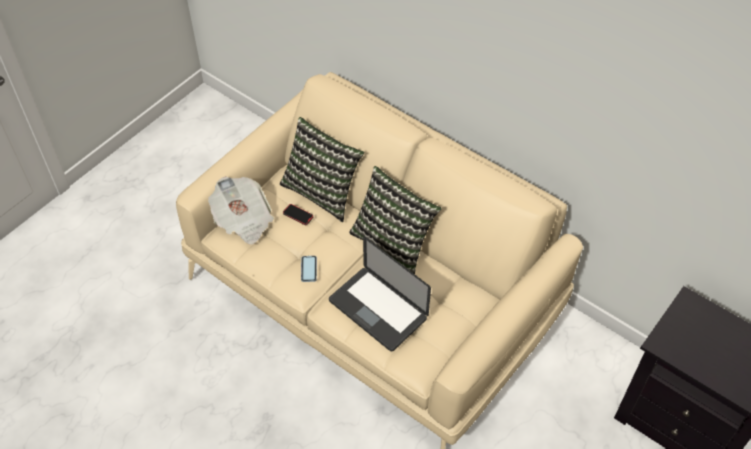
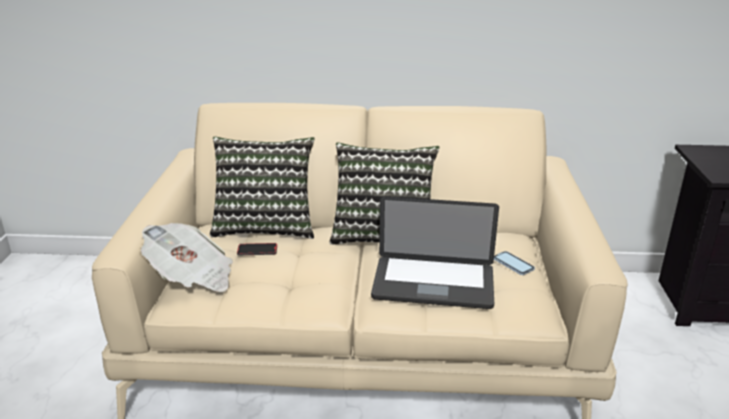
camera: 35 degrees left, 25 degrees down
(309, 269) = (318, 285): phone -> phone (513, 264)

